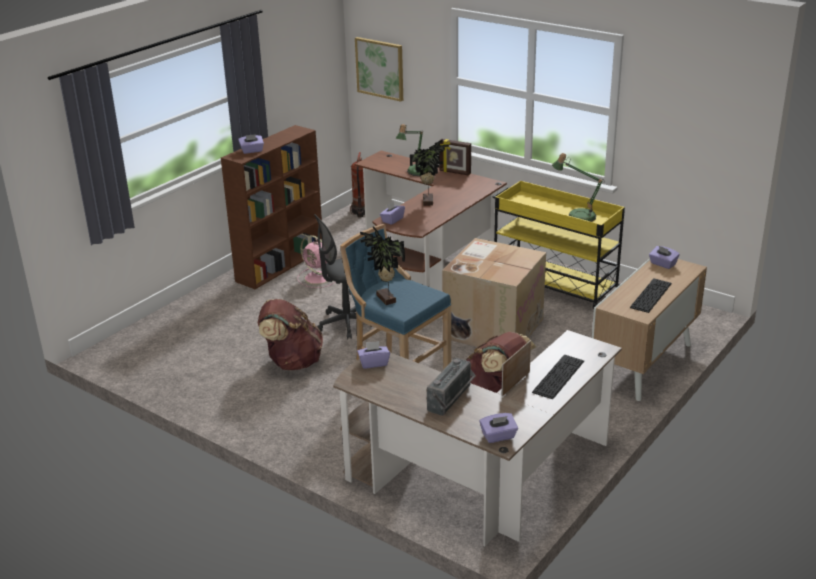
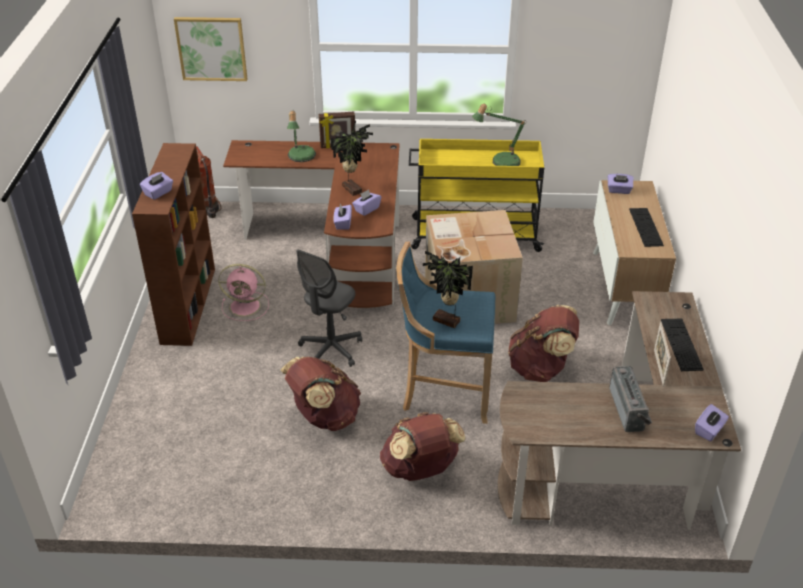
camera: 35 degrees left, 10 degrees up
(320, 419) = (420, 469): none -> brown backpack
(373, 363) = (519, 400): purple tissue box -> purple tissue box (366, 209)

